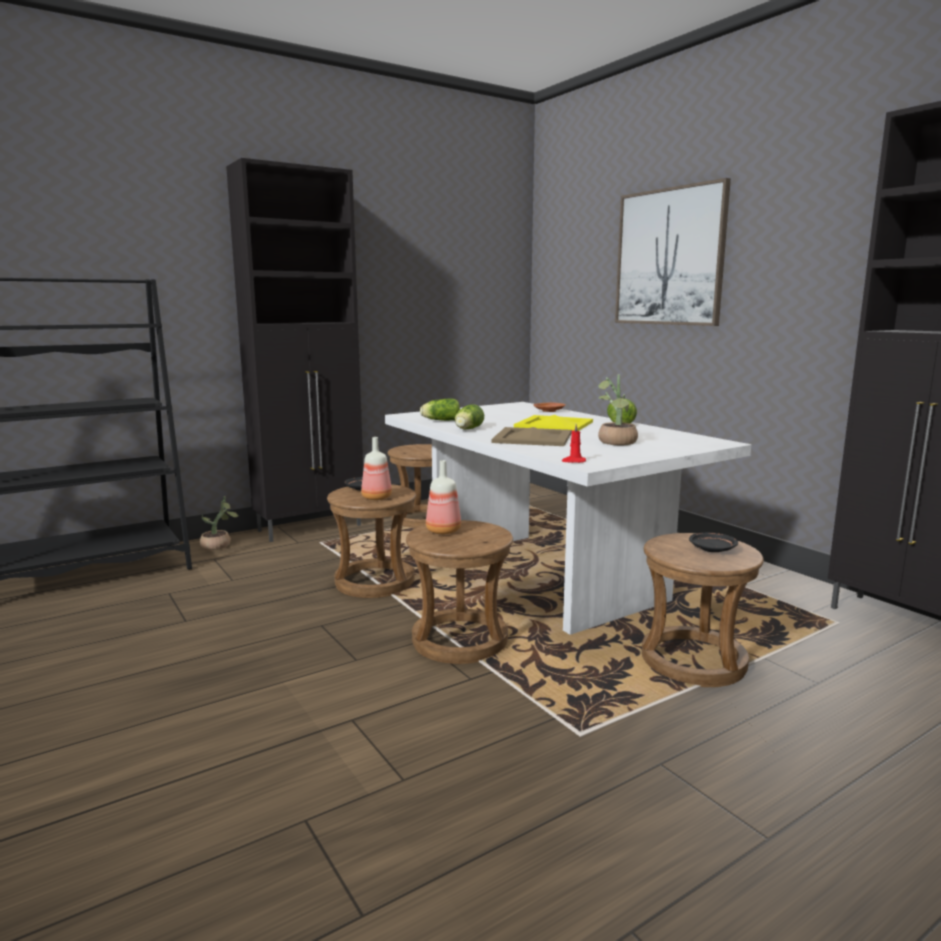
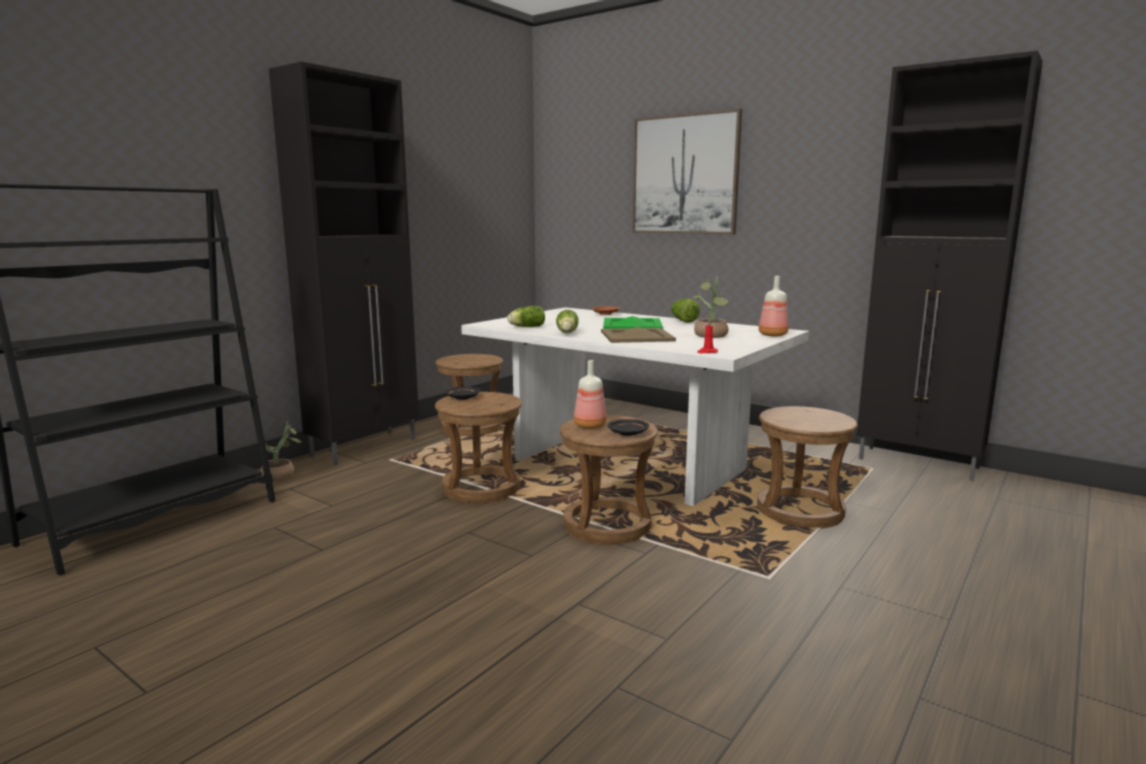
camera: 20 degrees left, 0 degrees up
(375, 498) = (487, 404): bottle -> bottle (772, 335)
(553, 424) = (631, 324): yellow tray -> green tray
(712, 549) = (814, 416): black plate -> black plate (628, 433)

